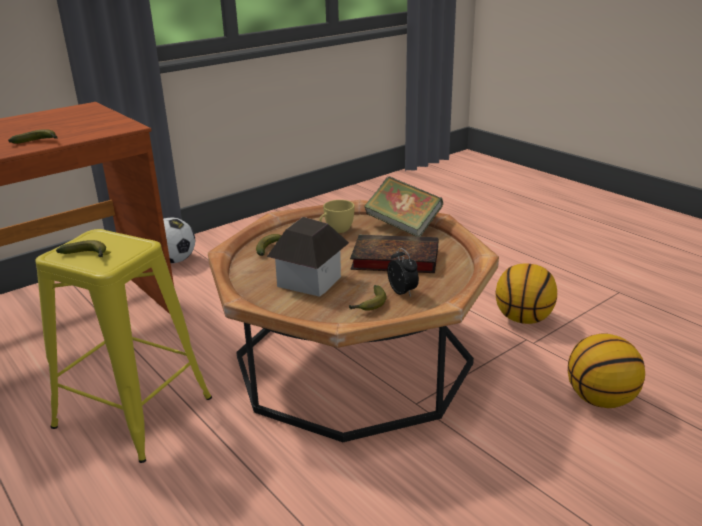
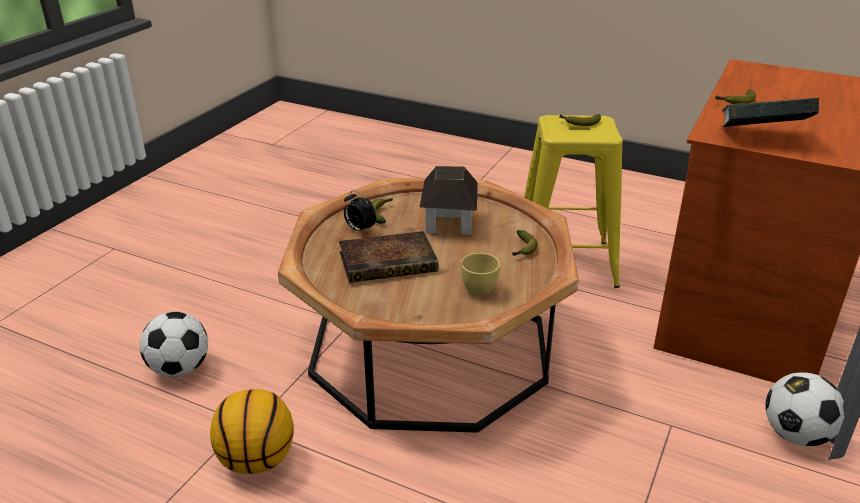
camera: 155 degrees right, 5 degrees up
(403, 226) = (408, 313): book -> book (761, 137)
(600, 399) = (179, 369): basketball -> football

